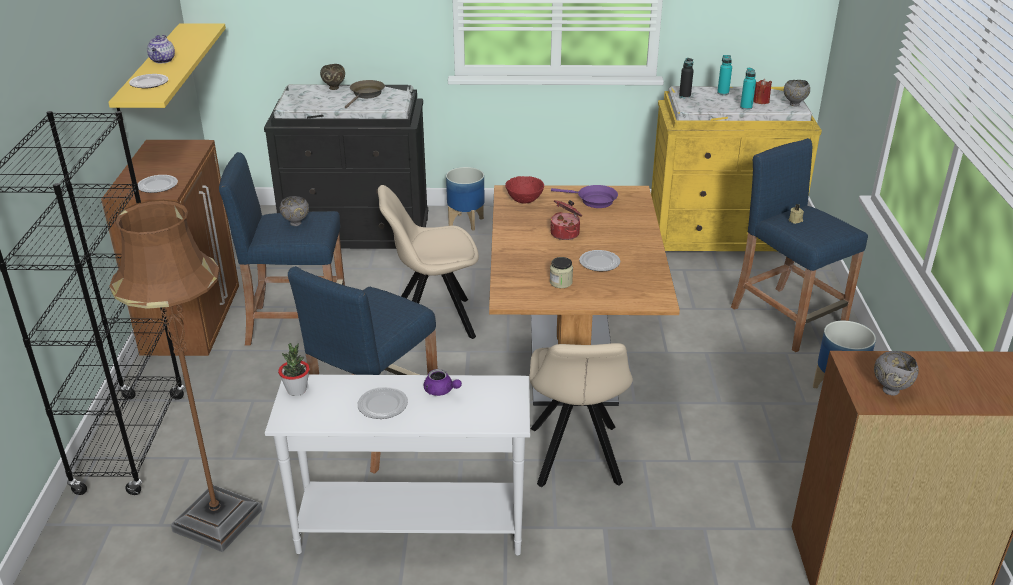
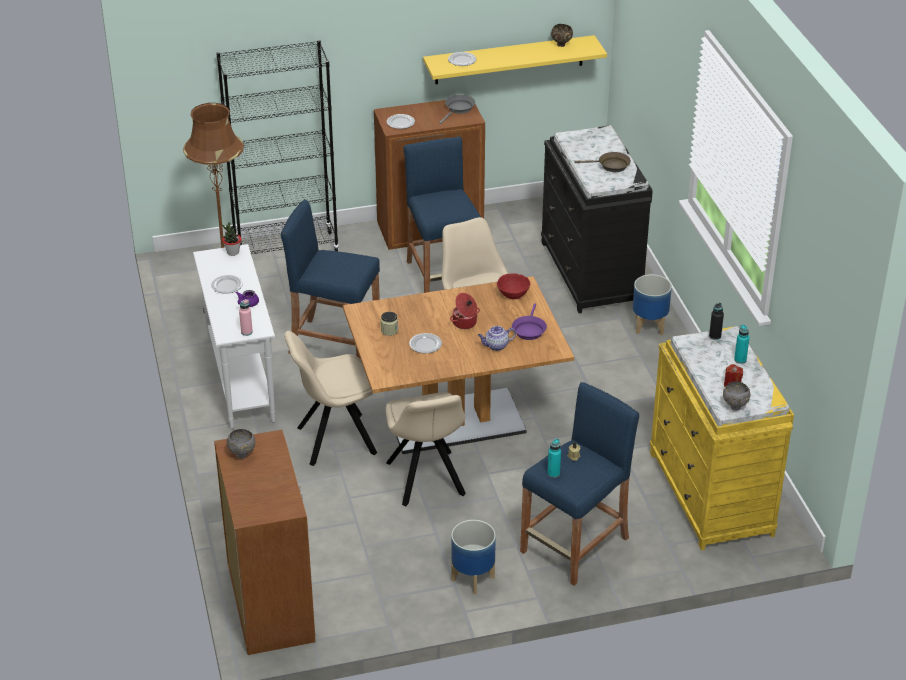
camera: 75 degrees right, 5 degrees up
(163, 60) = (508, 52): teapot -> teapot (496, 346)
(167, 149) = (458, 109): none -> grey frying pan
(296, 223) = (446, 205): grey bowl -> none
(334, 88) = (617, 147): brown bowl -> brown bowl (561, 45)
(511, 399) = (246, 332): none -> pink bottle
(667, 395) = (426, 479): none -> beige chair
(746, 107) = (708, 376): turquoise bottle -> turquoise bottle (553, 473)

